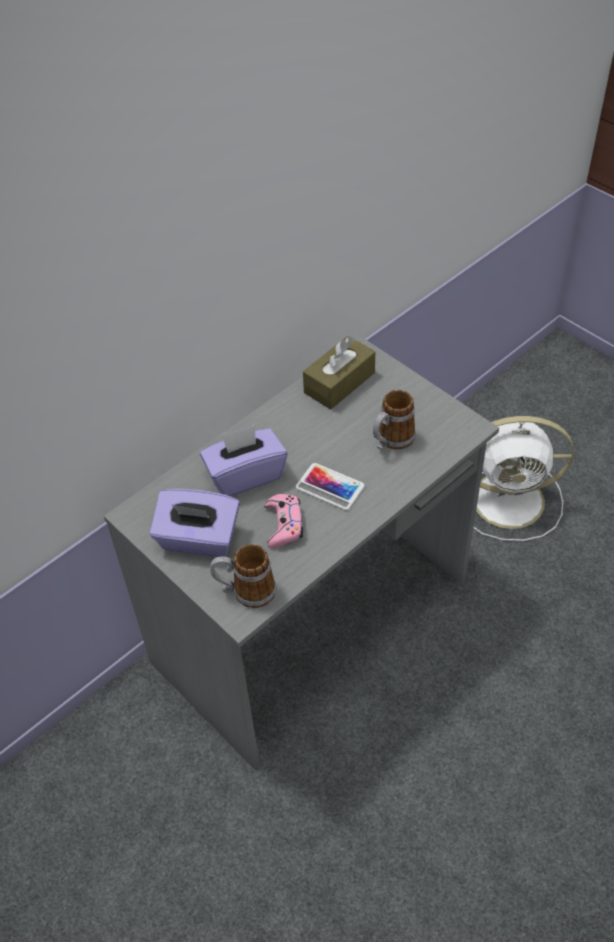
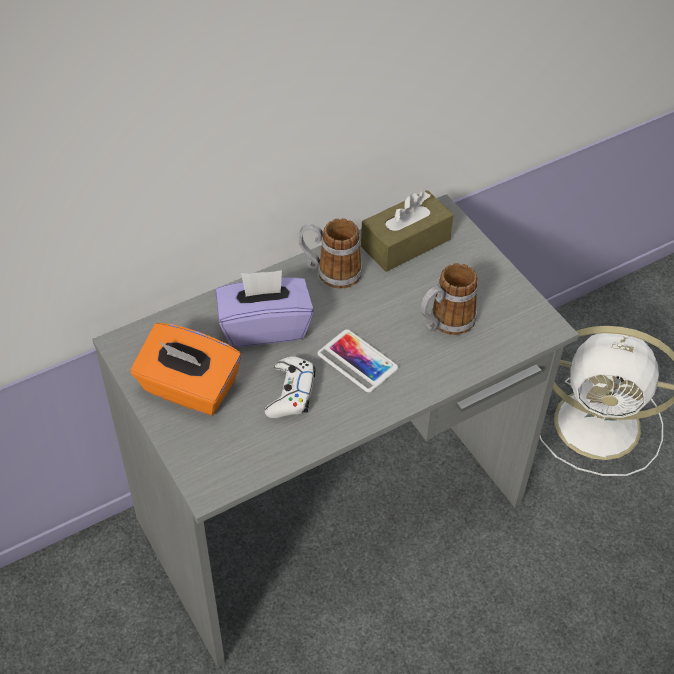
camera: 10 degrees right, 0 degrees up
(198, 539) = (189, 389): purple tissue box -> orange tissue box
(245, 591) = (223, 461): mug -> mug (330, 272)
(283, 525) = (290, 393): pink game controller -> white game controller

